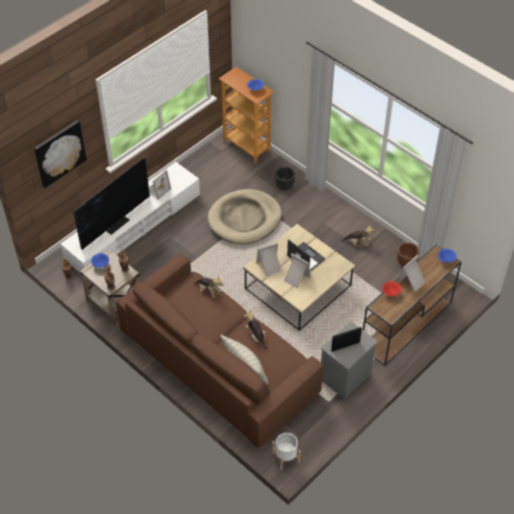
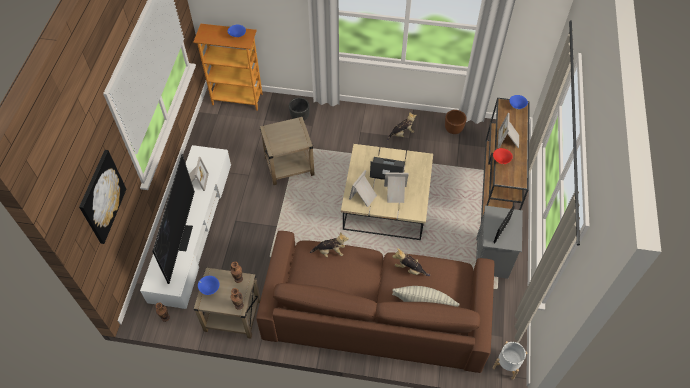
camera: 35 degrees left, 5 degrees up
(244, 219) = (289, 165): beige dog bed -> beige side table

